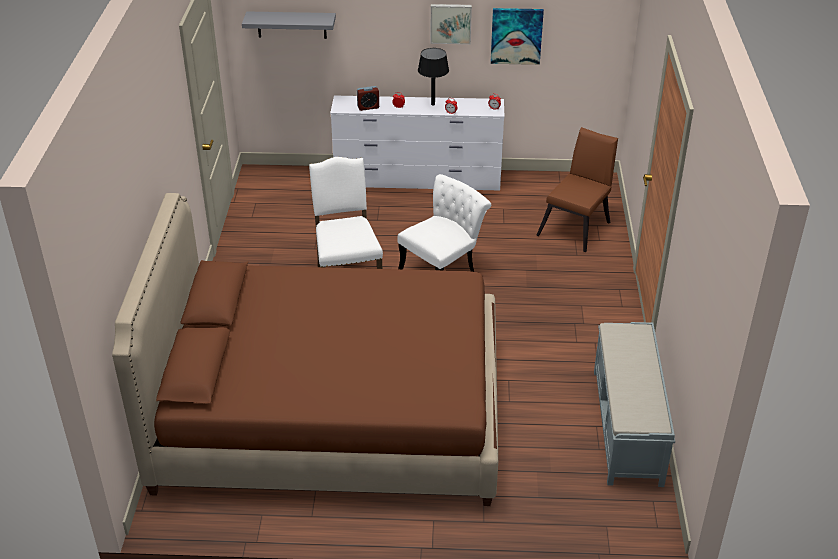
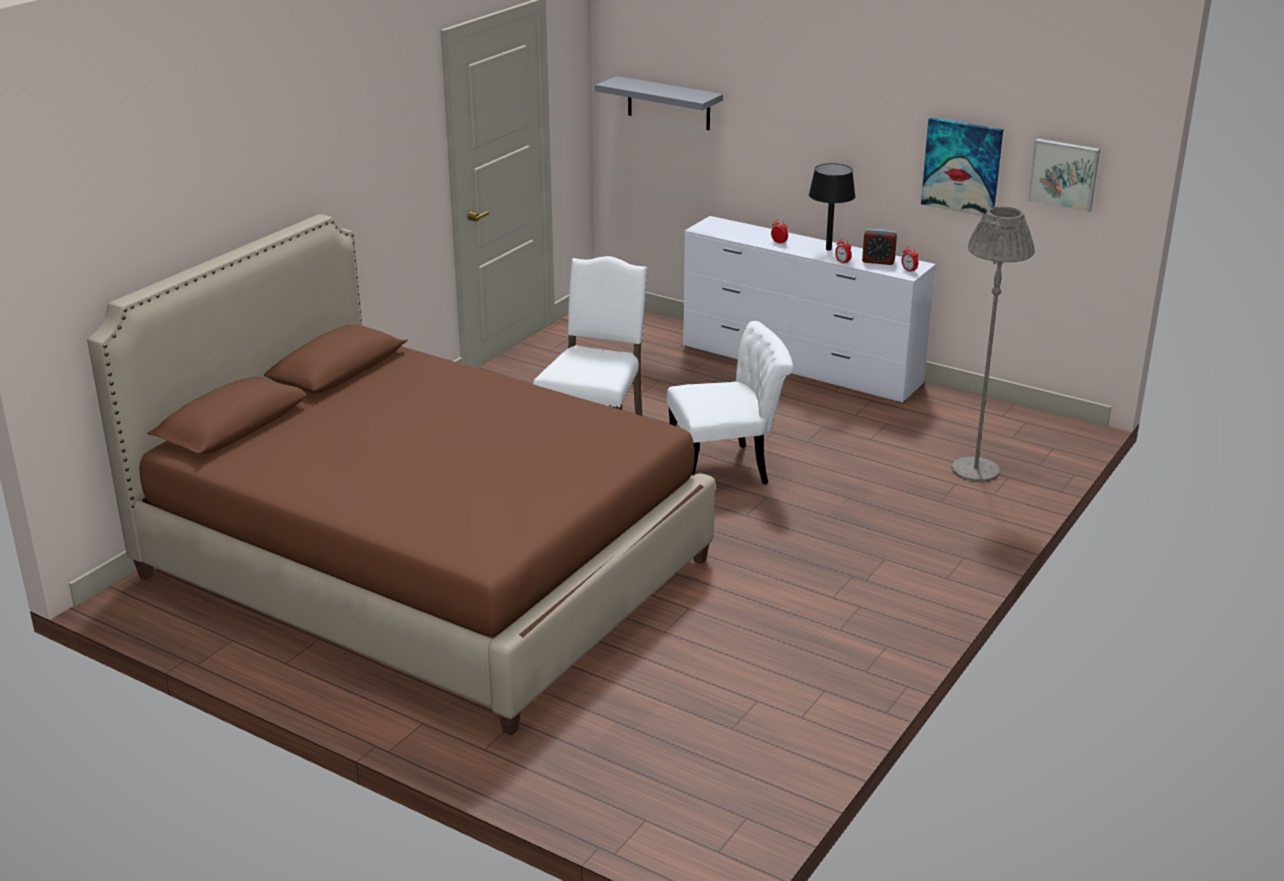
camera: 30 degrees right, 10 degrees down
(368, 107) = (738, 235): alarm clock -> alarm clock (878, 261)
(450, 23) = (871, 132): picture -> picture (1064, 174)
(577, 226) = (975, 470): brown chair -> grey floor lamp
(627, 427) = (802, 717): grey bench -> none

